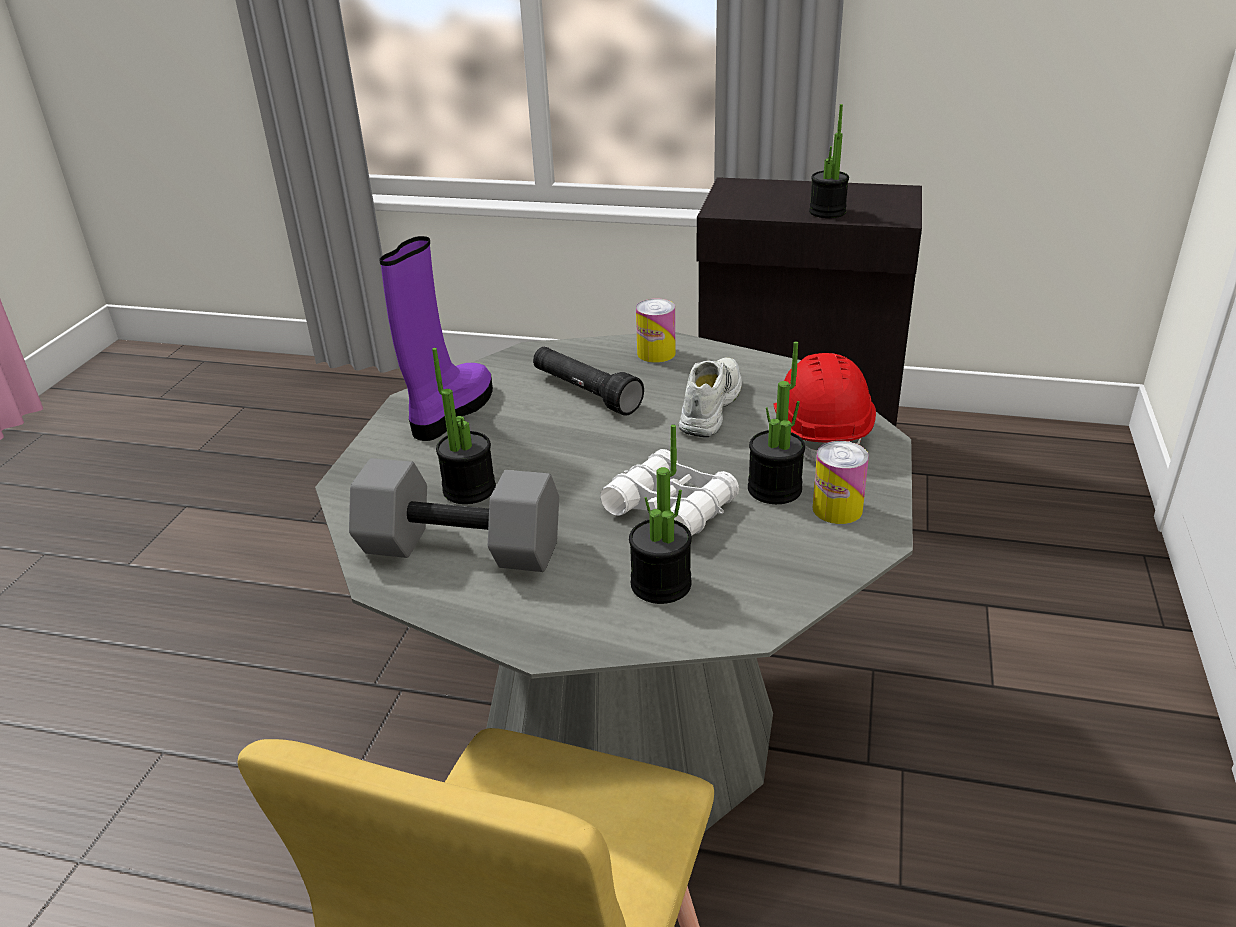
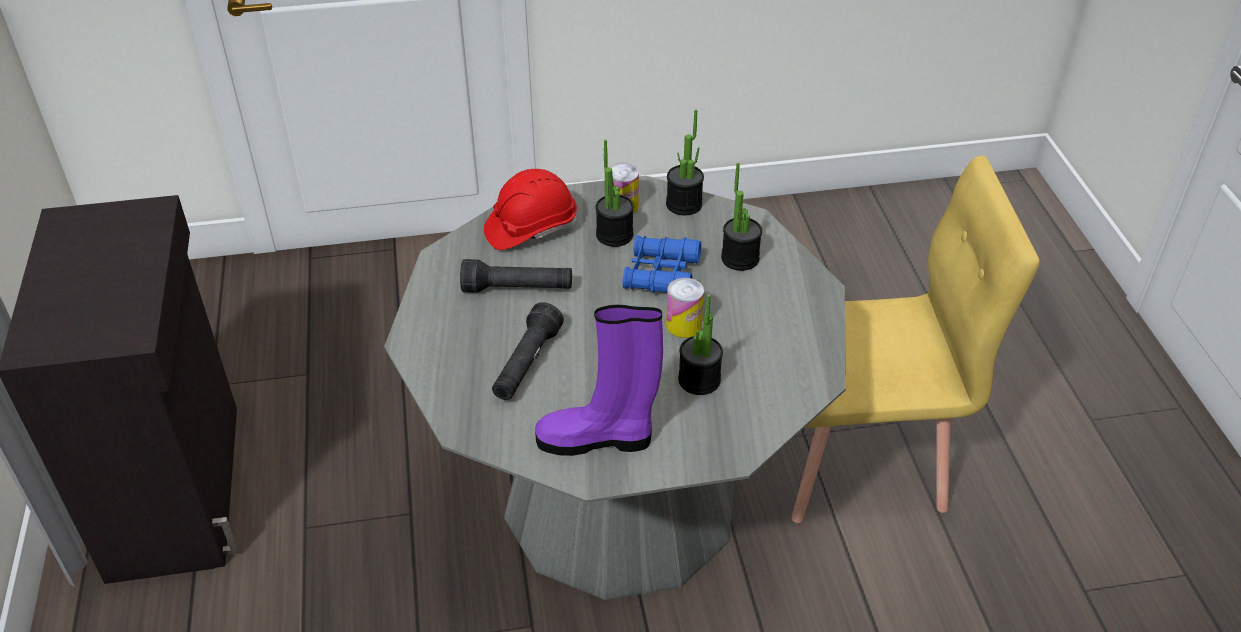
camera: 115 degrees left, 10 degrees up
(464, 546) = (762, 355): grey dumbbell -> none
(656, 353) = (436, 342): can -> can (684, 325)
(670, 507) = (661, 274): white binoculars -> blue binoculars
(708, 406) = (517, 289): white shoe -> black flashlight
(827, 212) = (134, 258): potted plant -> potted plant (684, 204)

